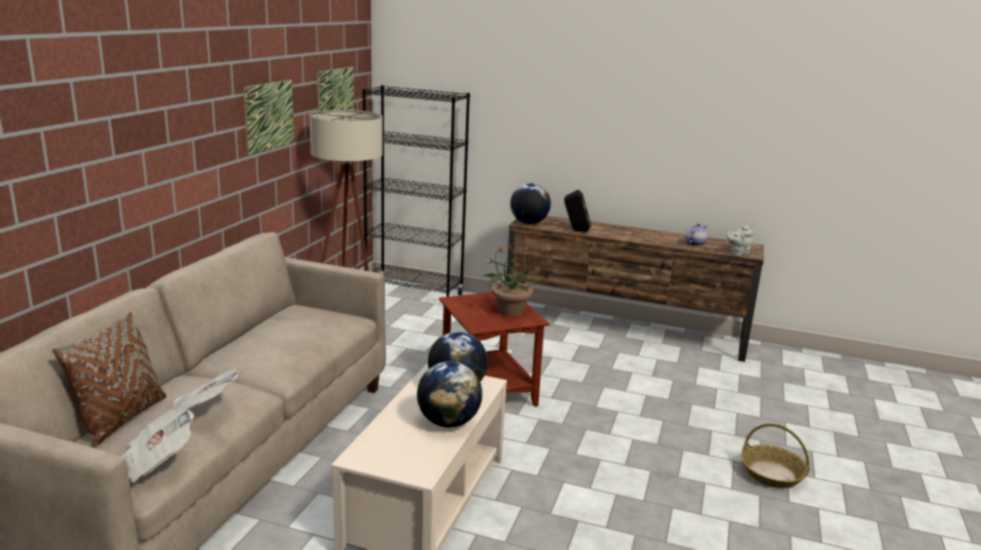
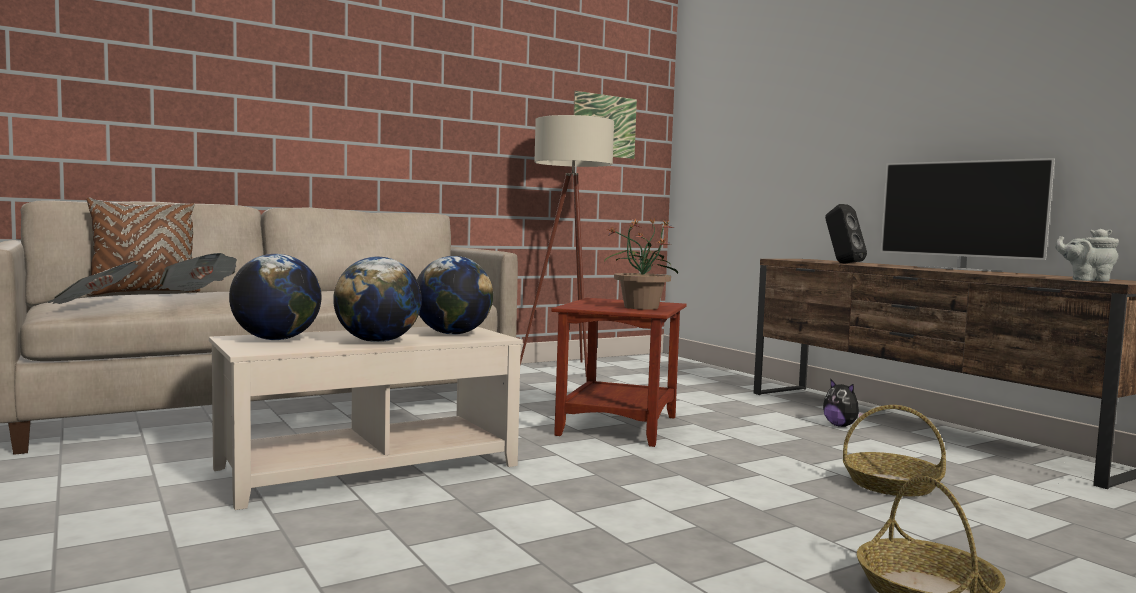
camera: 40 degrees right, 15 degrees down
(269, 116) = (492, 117): picture -> none
(414, 293) = (682, 365): black bookcase -> none
(529, 223) = (790, 259): globe -> globe (276, 339)
(591, 343) = (841, 426): none -> plush toy
(648, 233) = (958, 269): none -> television
(675, 395) = (890, 485): none -> basket
(695, 243) = (1021, 274): teapot -> none

